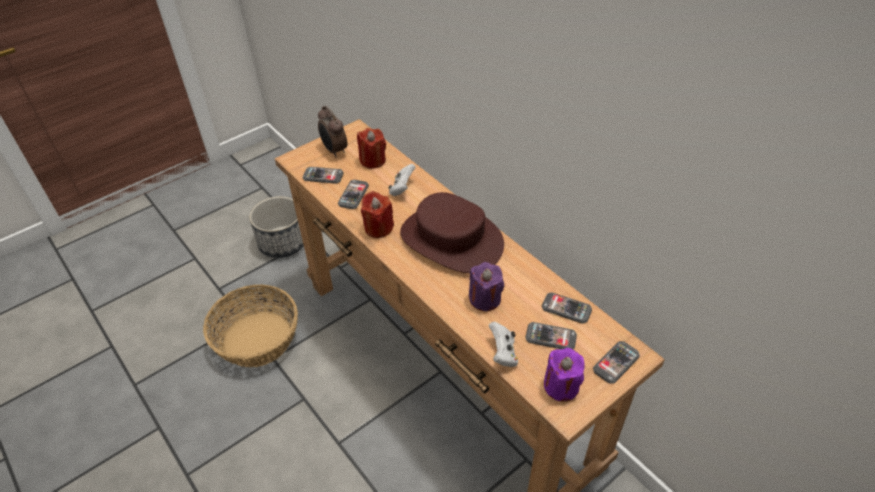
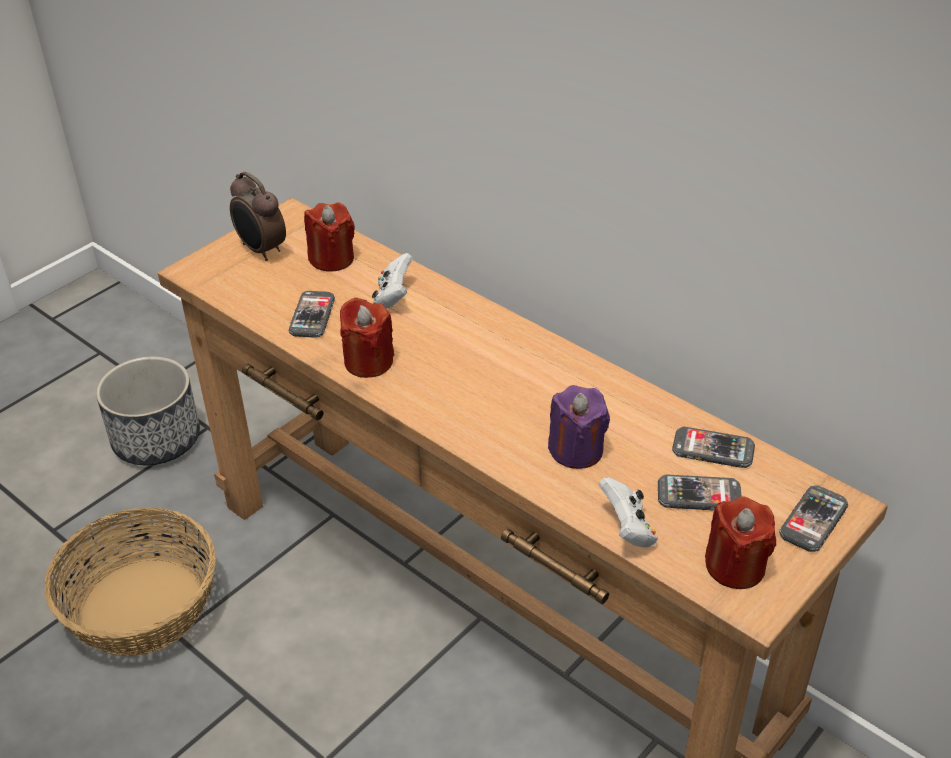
camera: 10 degrees left, 5 degrees down
(323, 176) = (251, 292): phone -> none
(451, 240) = (496, 367): brown hat -> none
(561, 386) = (735, 566): purple candle -> red candle

